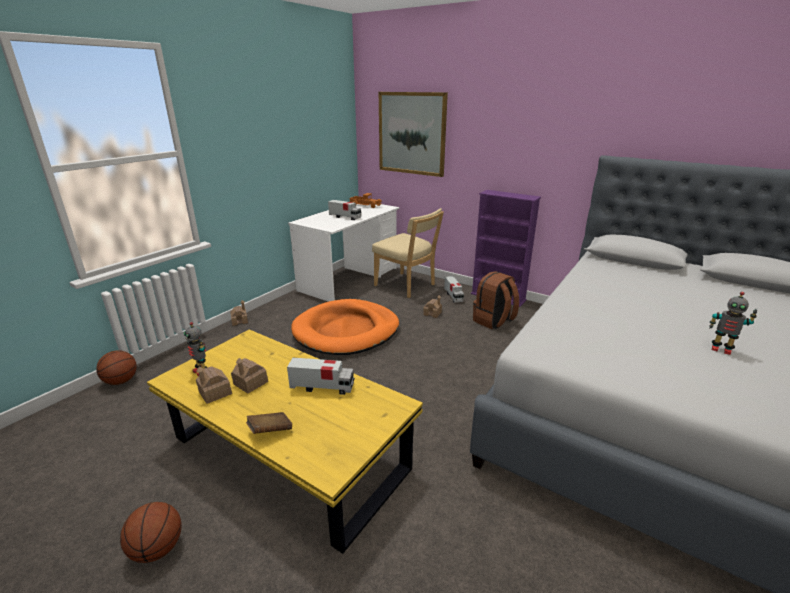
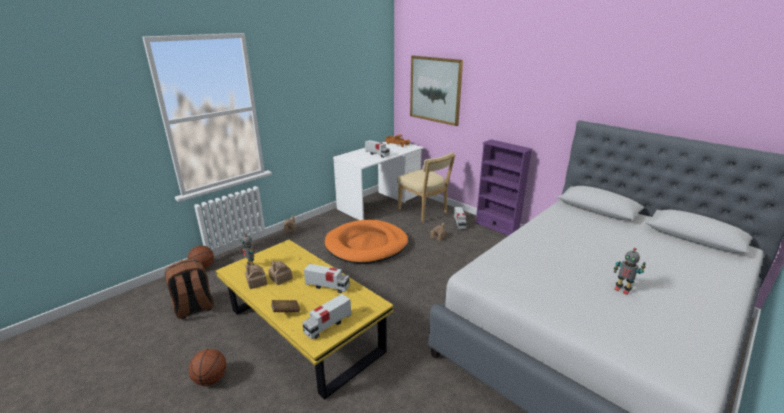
camera: 10 degrees right, 0 degrees up
(338, 443) = (327, 325): none -> toy truck
(494, 321) = (485, 247): brown backpack -> brown backpack (194, 308)

